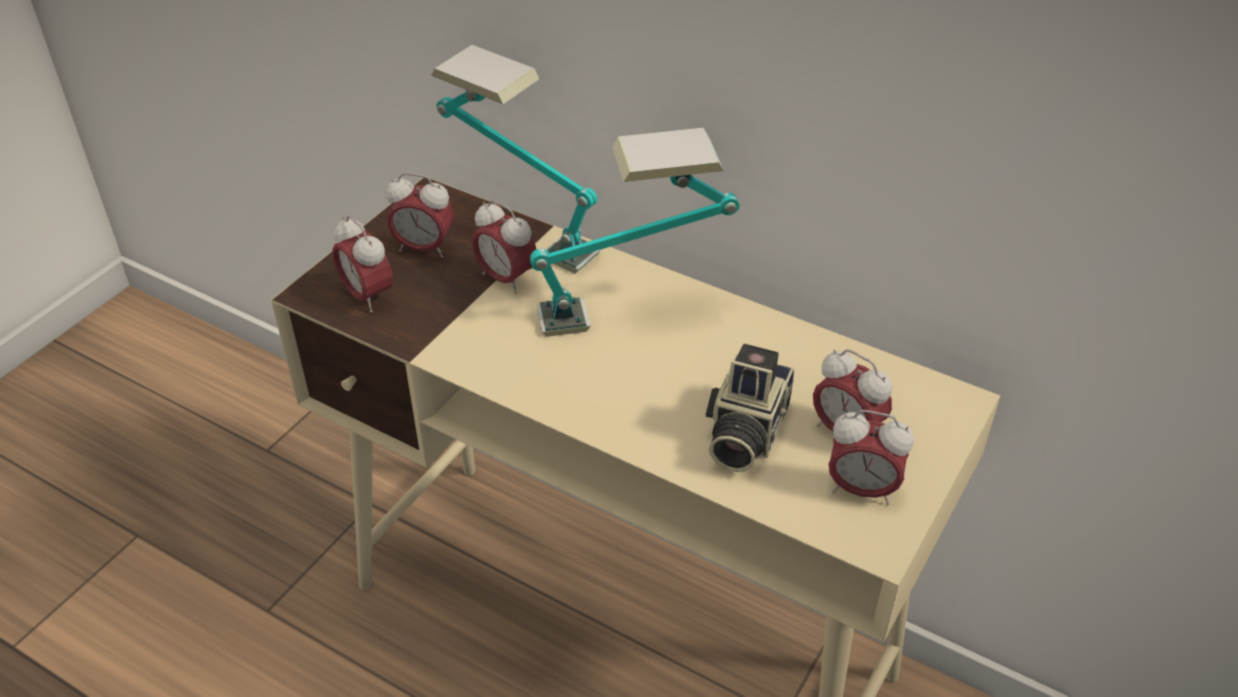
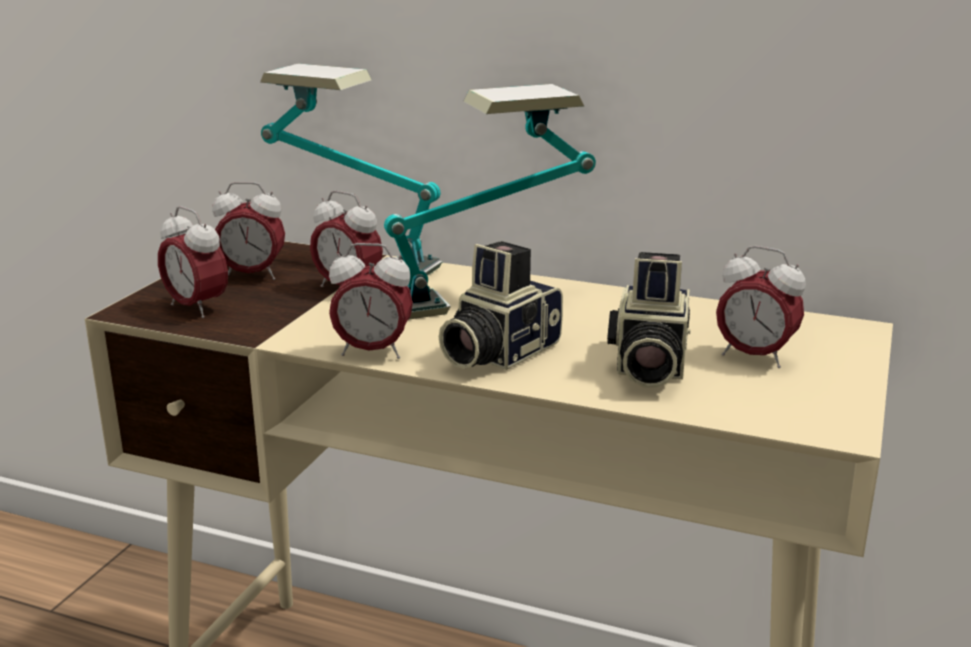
camera: 10 degrees left, 20 degrees down
(616, 397) = (496, 352): none -> camera
(861, 489) = (795, 393): alarm clock -> alarm clock (373, 352)

